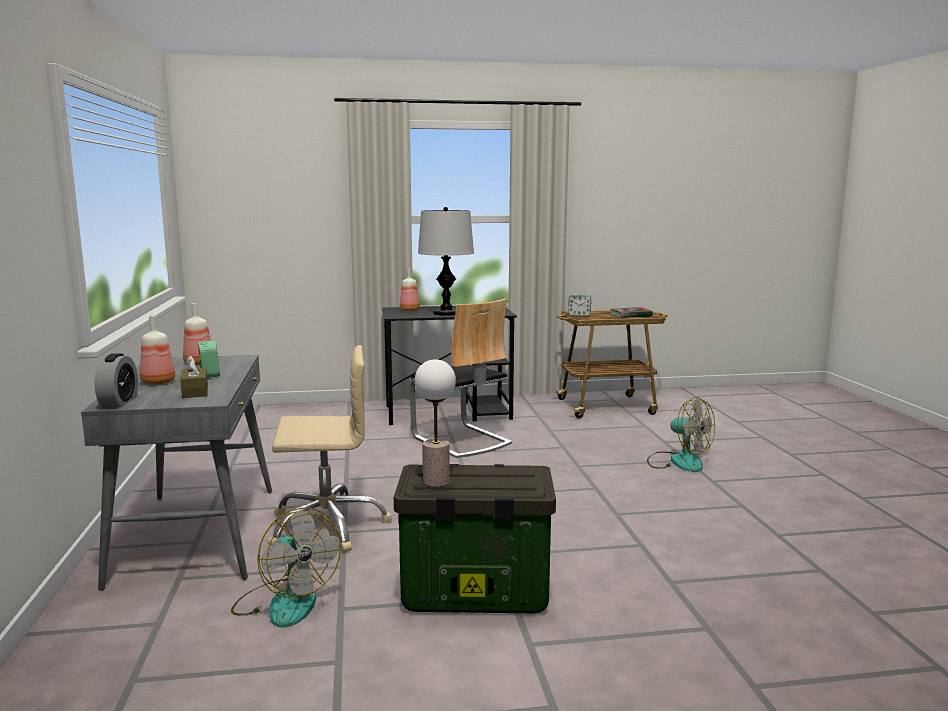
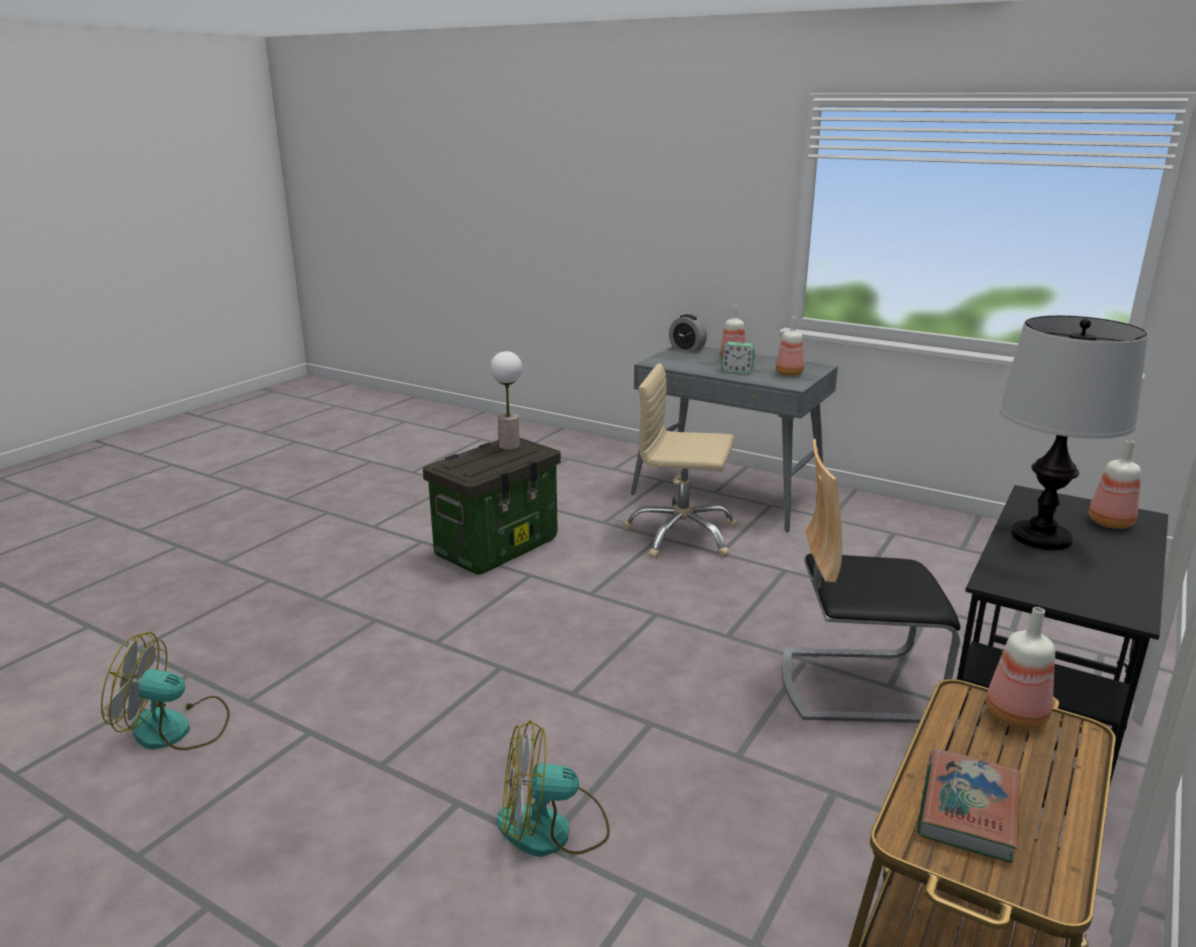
camera: 130 degrees right, 10 degrees up
(195, 391) = (686, 363): brown tissue box -> none
(285, 602) = (584, 498): fan -> fan (175, 730)
(327, 525) = (681, 535): beige office chair -> beige office chair turned 75 degrees clockwise
(579, 315) = (1016, 717): alarm clock -> bottle

